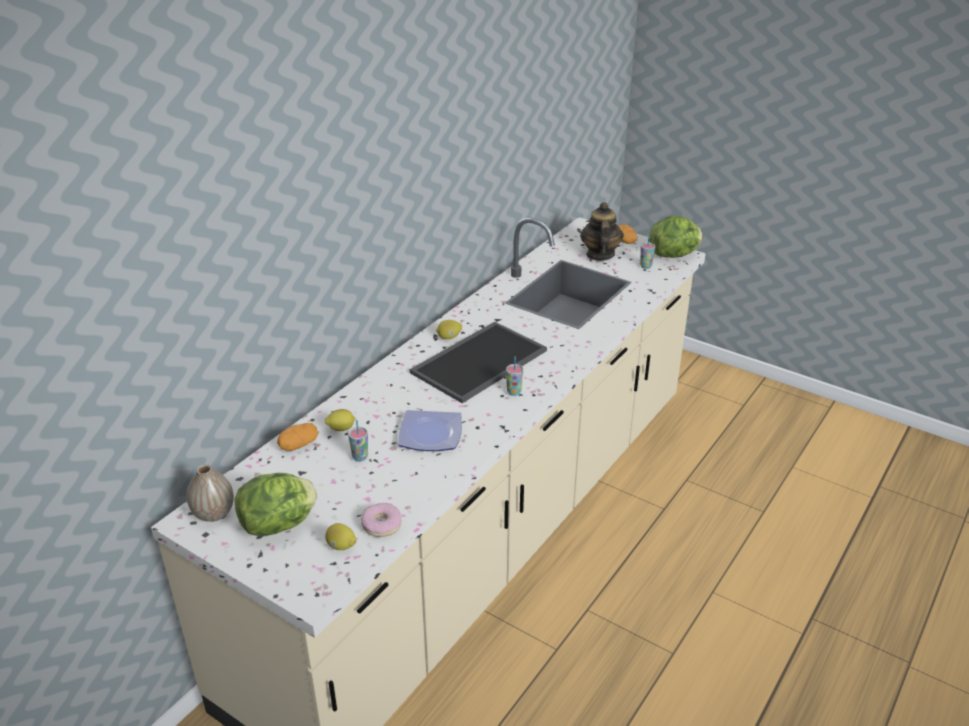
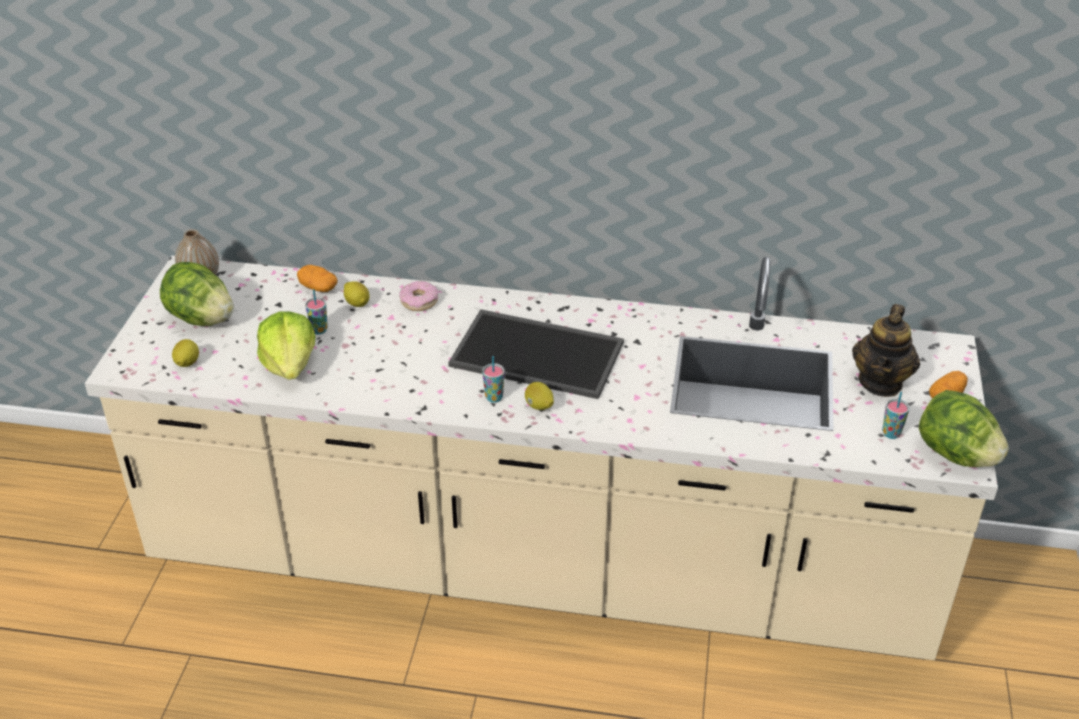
camera: 65 degrees right, 5 degrees up
(382, 525) = (226, 377): donut -> donut (419, 301)
(394, 483) = (290, 364): none -> lettuce
(429, 433) = (381, 361): plate -> none
(449, 337) = (570, 318): lemon -> lemon (539, 406)
(600, 255) = (881, 382): teapot -> teapot turned 135 degrees clockwise

